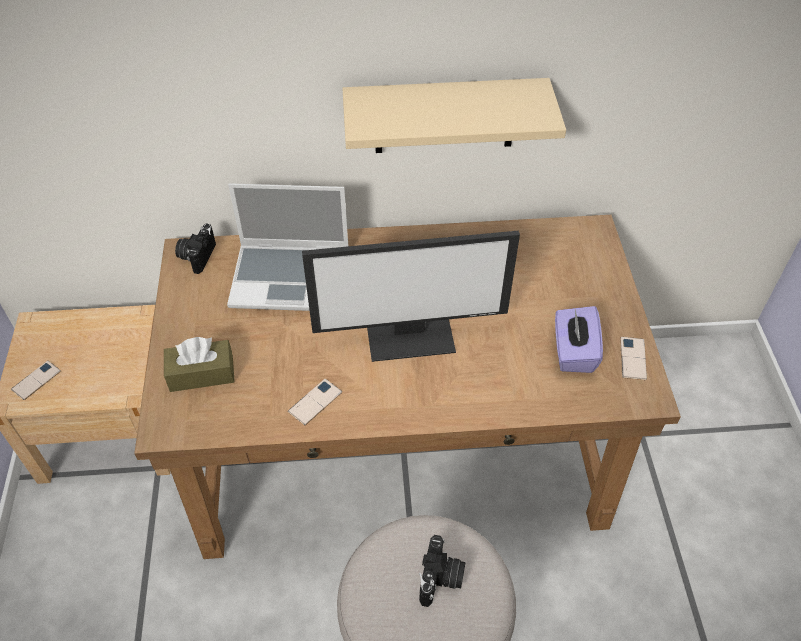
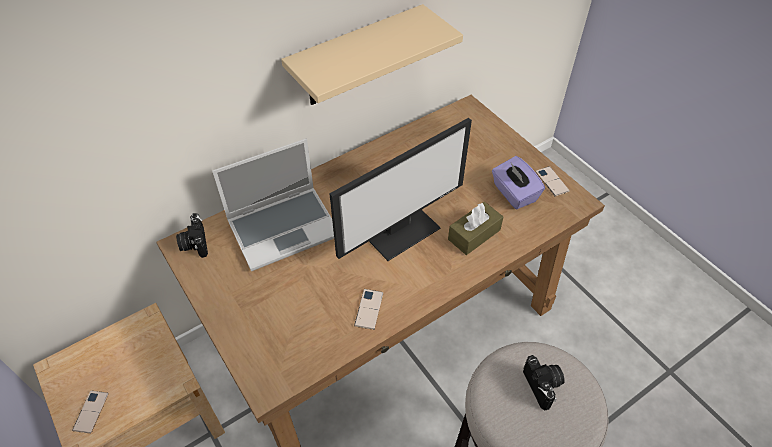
camera: 30 degrees left, 0 degrees up
(201, 374) = (266, 330): brown tissue box -> brown tissue box (474, 234)

